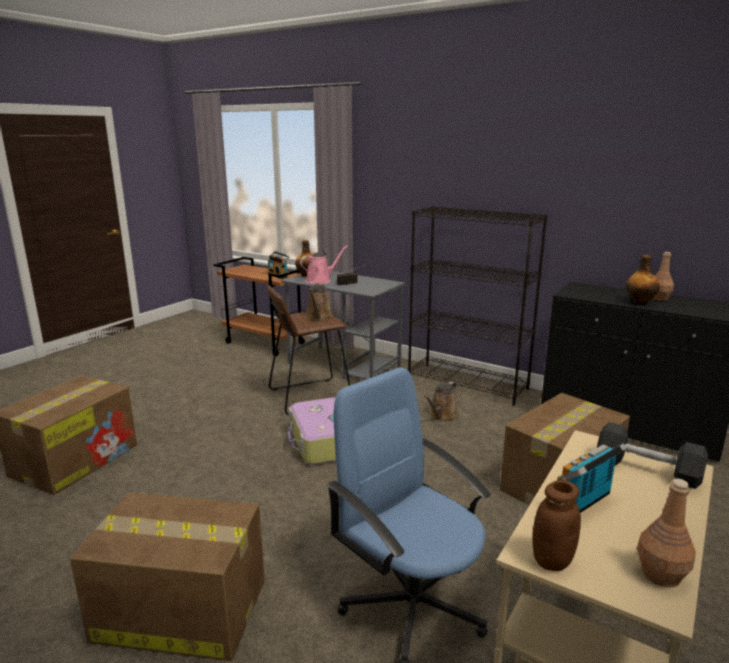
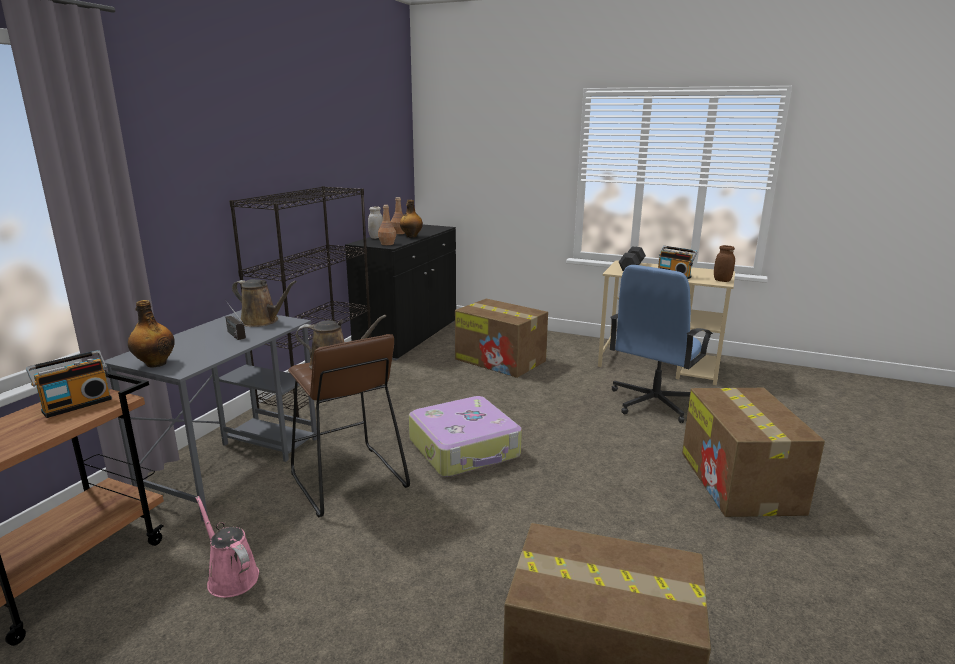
camera: 100 degrees left, 0 degrees up
(320, 280) = (204, 351): pink watering can -> pink watering can (230, 576)
(442, 416) = (398, 398): brown watering can -> brown watering can (262, 321)
(618, 290) = (376, 237): none -> white jar
(660, 574) = (708, 271): brown bottle -> brown bottle (387, 244)

